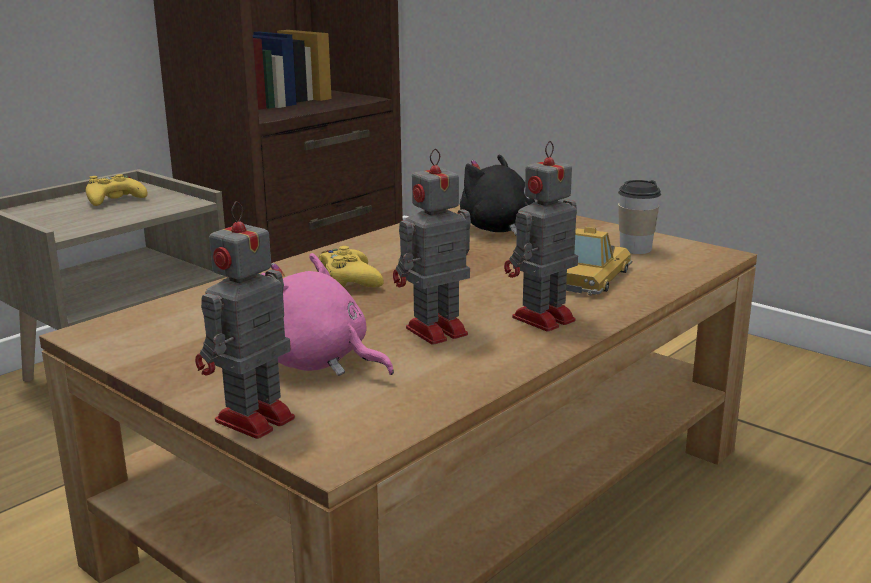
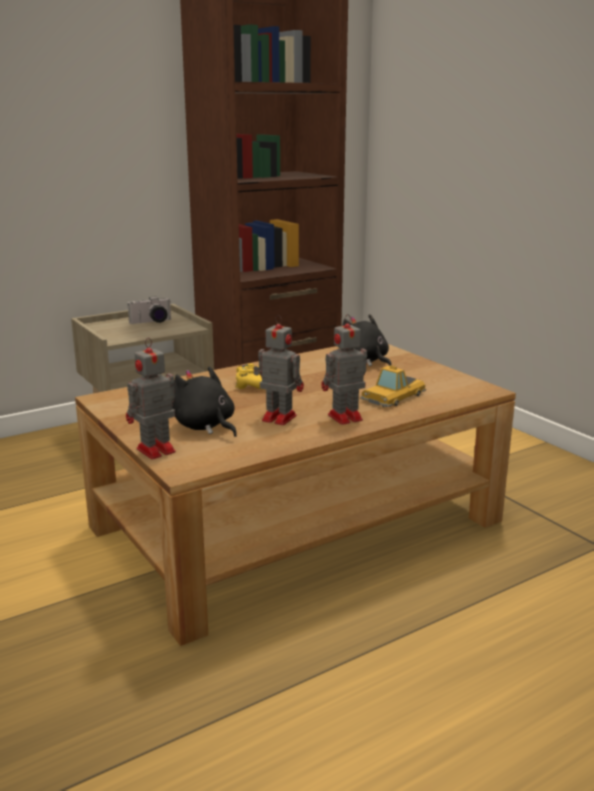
camera: 15 degrees right, 0 degrees up
(114, 200) = (151, 322): yellow game controller -> camera
(319, 362) = (205, 426): pink plush toy -> black plush toy
(433, 332) = (277, 417): toy robot -> toy robot turned 45 degrees clockwise
(635, 249) = (438, 382): cup -> none

